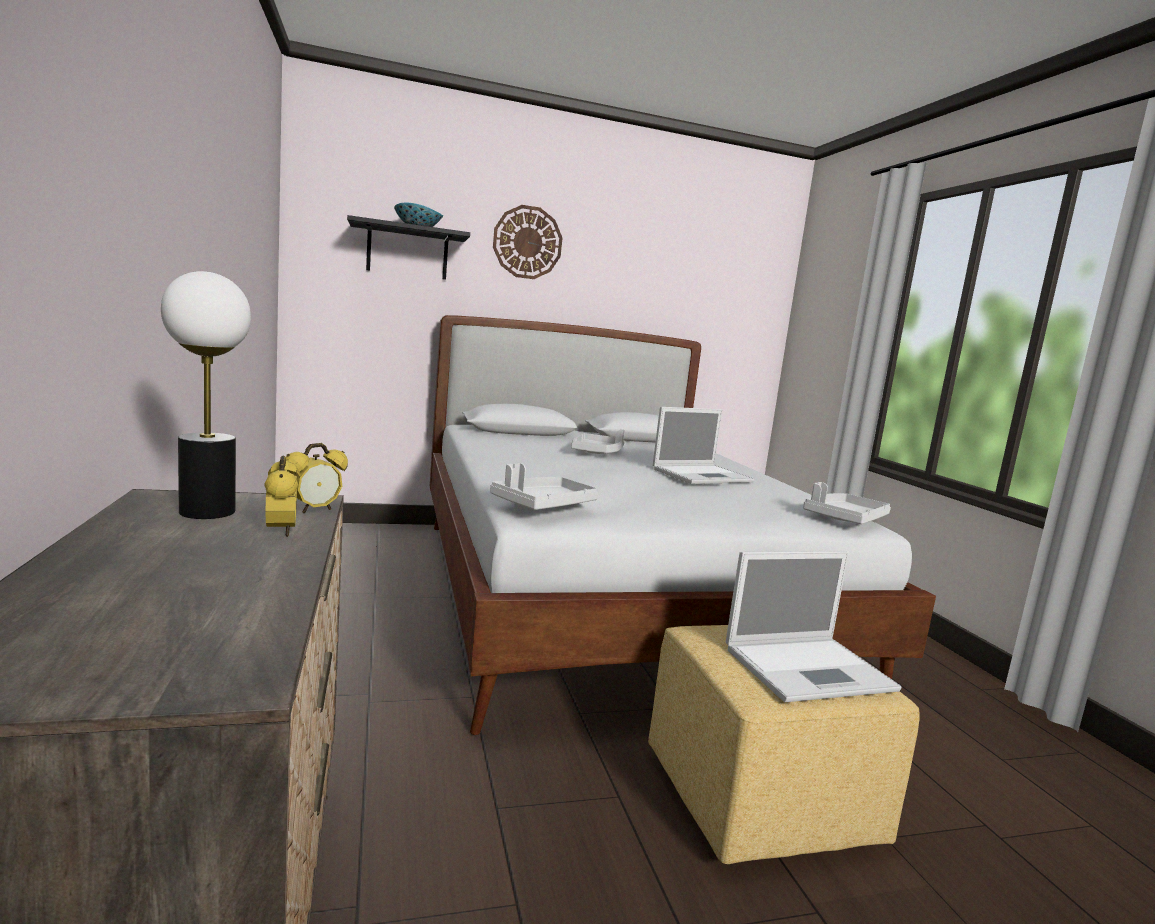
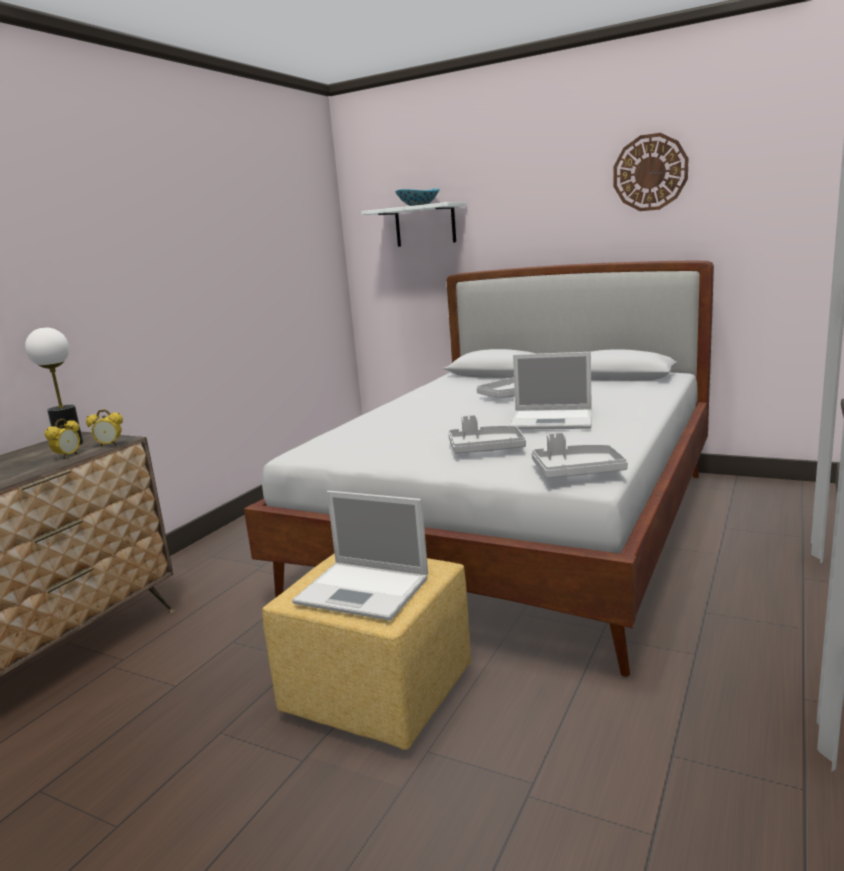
camera: 45 degrees right, 5 degrees up
(407, 252) = (425, 225): black shelf -> white shelf
(527, 242) = (520, 192): wall clock -> wall clock (650, 172)
(542, 505) = (316, 445): grey tray -> grey tray (485, 449)

